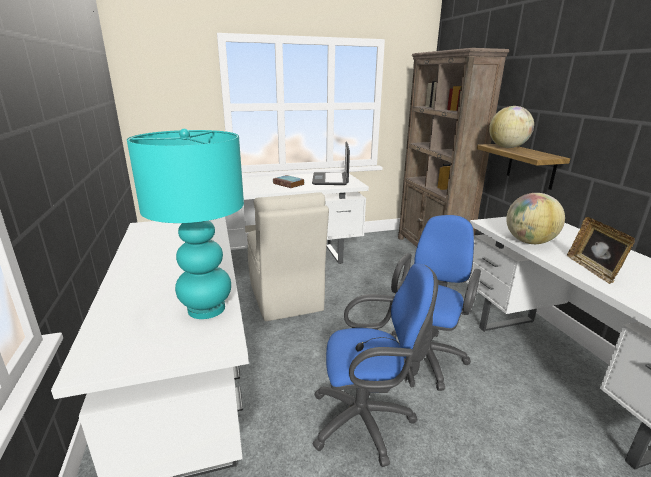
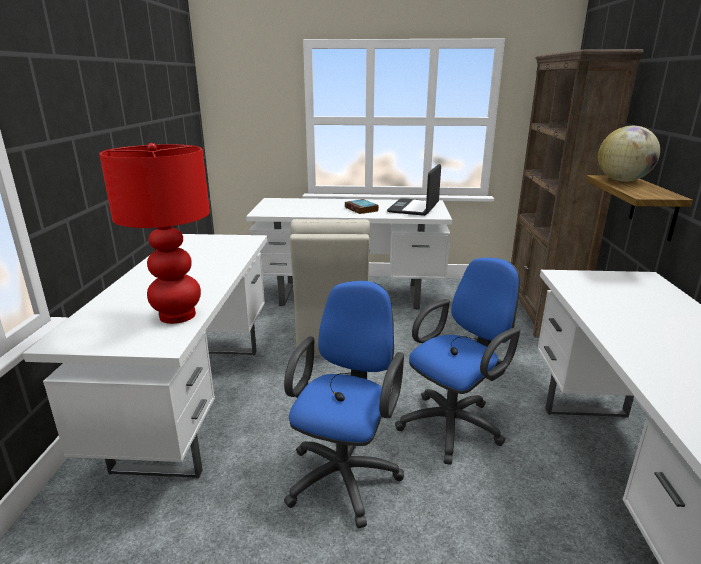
camera: 20 degrees right, 0 degrees up
(206, 309) = (177, 316): turquoise table lamp -> red table lamp
(367, 421) = (345, 473): blue office chair -> blue office chair turned 90 degrees counterclockwise
(529, 242) = (592, 303): globe -> none
(593, 269) = (644, 346): picture frame -> none

